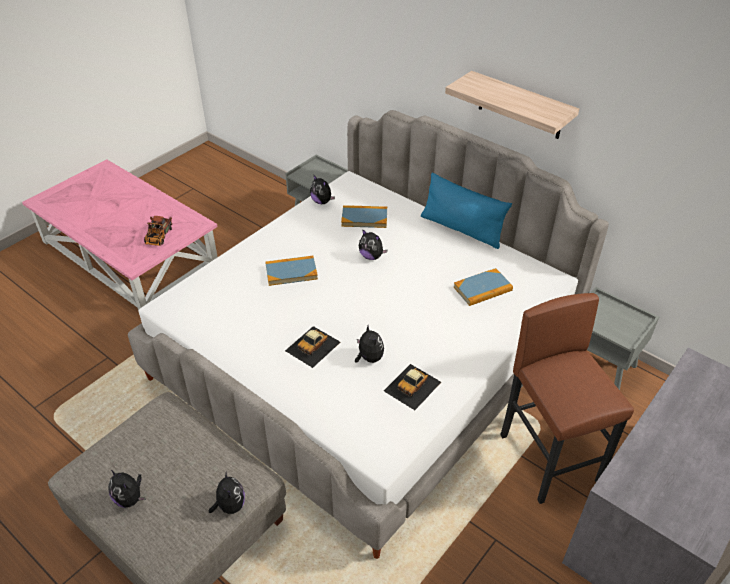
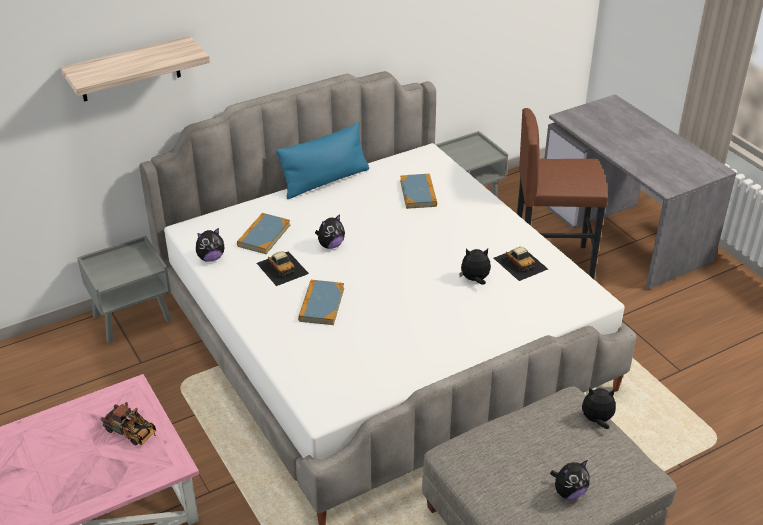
camera: 70 degrees left, 5 degrees down
(313, 346) = (442, 311): toy car -> toy car (282, 268)
(520, 106) = (323, 33): shelf -> shelf (130, 69)

